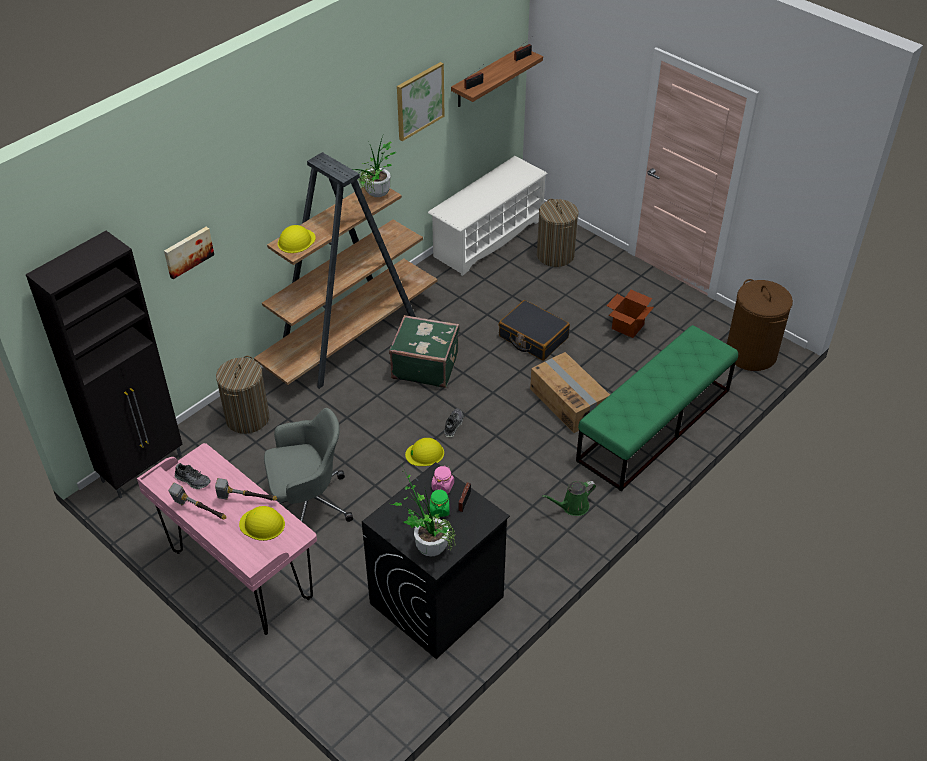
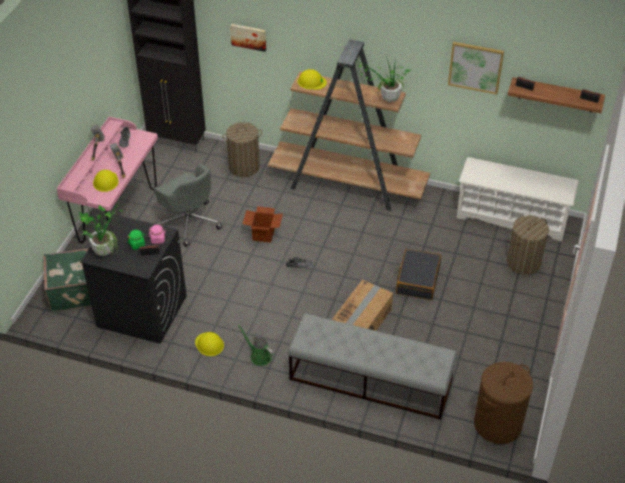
camera: 65 degrees right, 0 degrees up
(425, 365) = (347, 231): green suitcase -> green suitcase (73, 291)
(425, 453) = (263, 261): yellow hard hat -> yellow hard hat (209, 344)
(628, 327) = (471, 333): cardboard box -> cardboard box (263, 234)
(654, 425) = (370, 380): green bench -> grey bench

